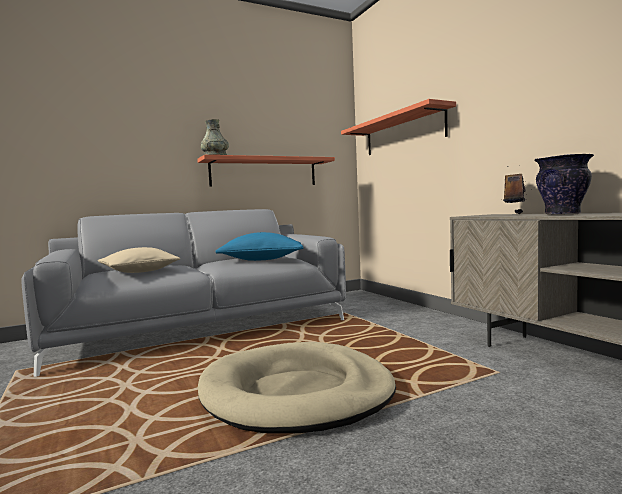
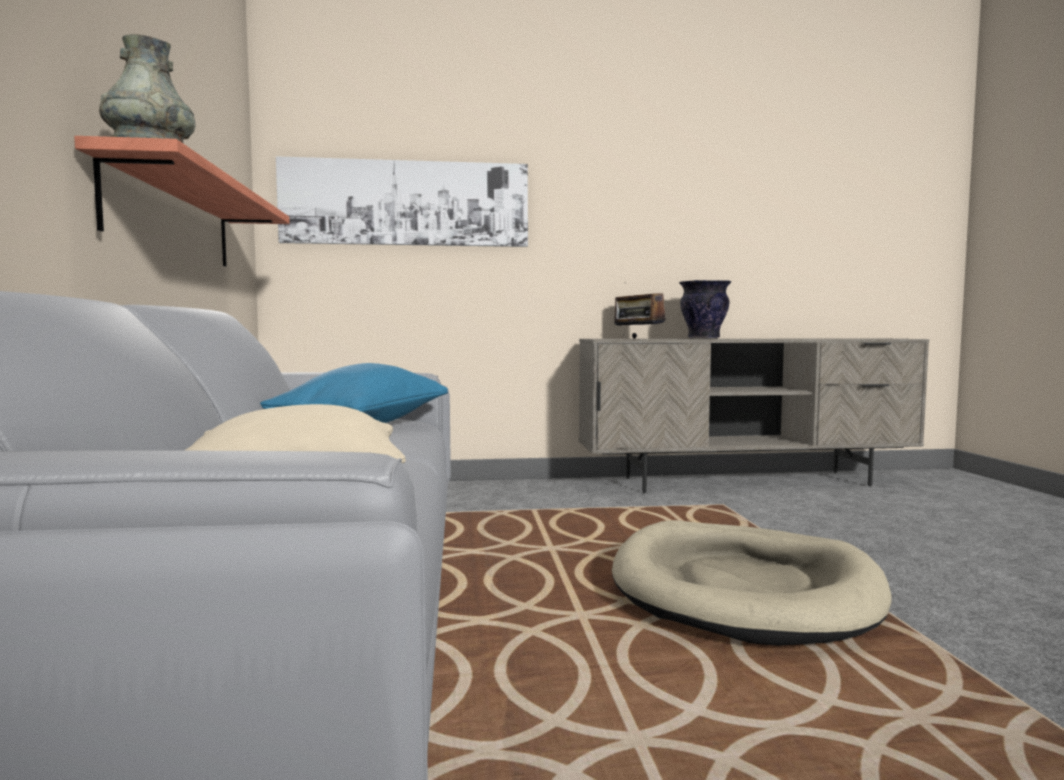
camera: 70 degrees left, 0 degrees up
(403, 133) = (405, 203): shelf -> picture

